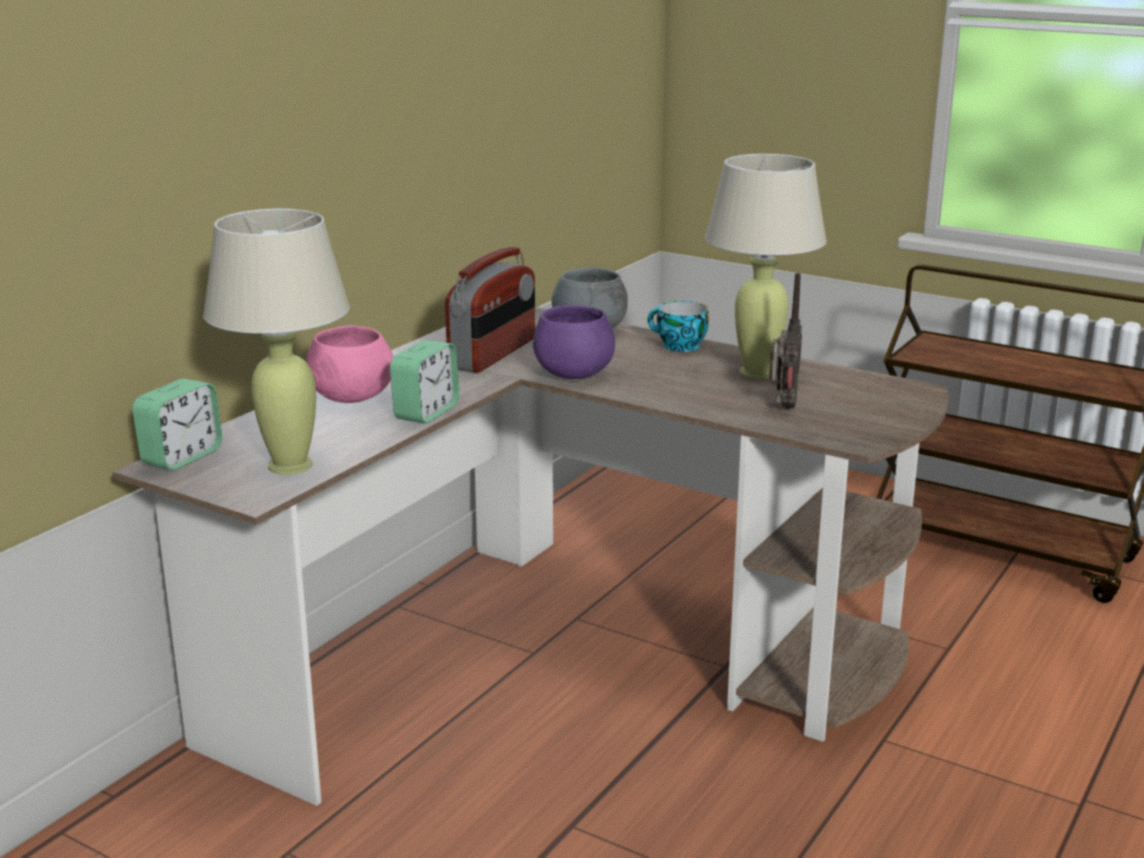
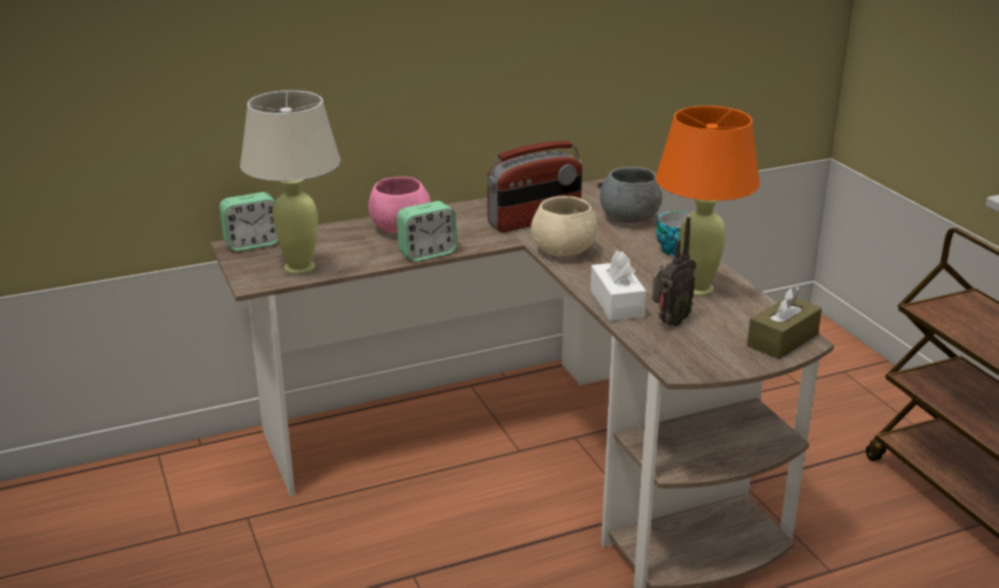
camera: 35 degrees right, 5 degrees up
(574, 374) = (564, 251): purple bowl -> beige bowl
(706, 405) = (616, 303): none -> white tissue box
(757, 372) = (697, 288): beige table lamp -> orange table lamp
(901, 393) = (782, 340): none -> brown tissue box

